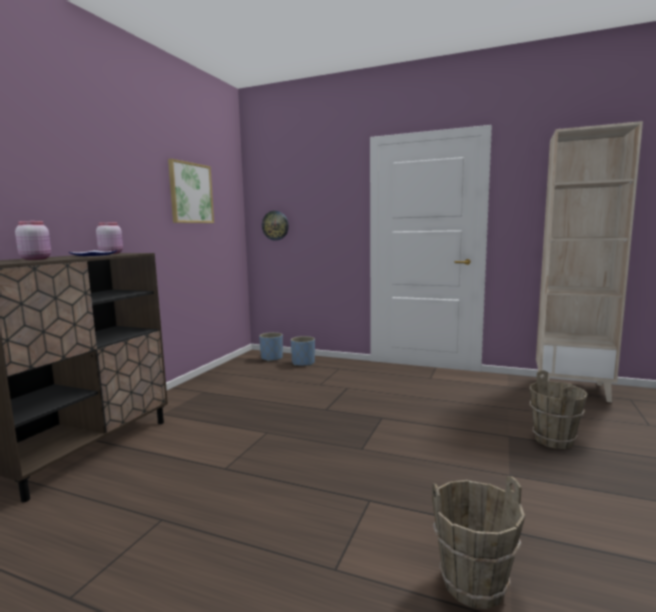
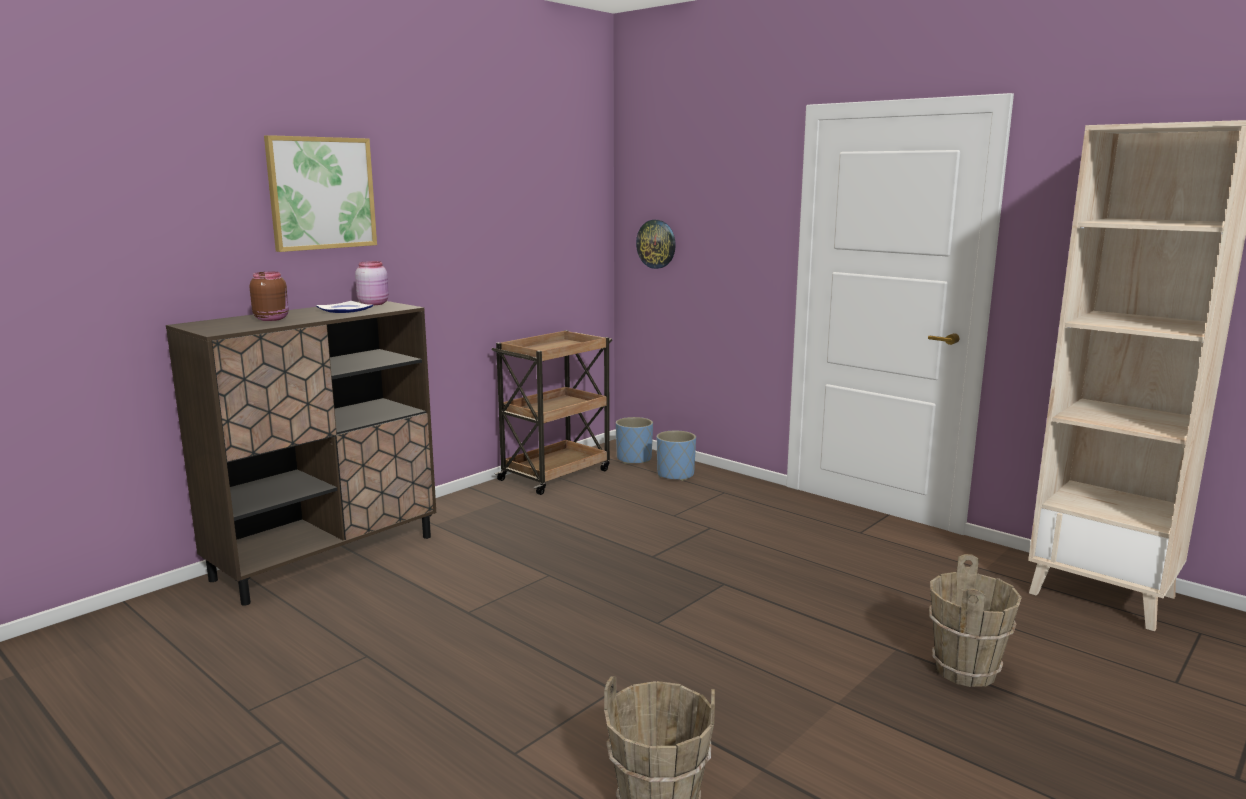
camera: 20 degrees right, 5 degrees up
(36, 259) = (272, 319): pink jar -> brown jar
(190, 193) = (513, 199): picture -> picture (321, 193)
(228, 372) = (556, 474): none -> brown cart

